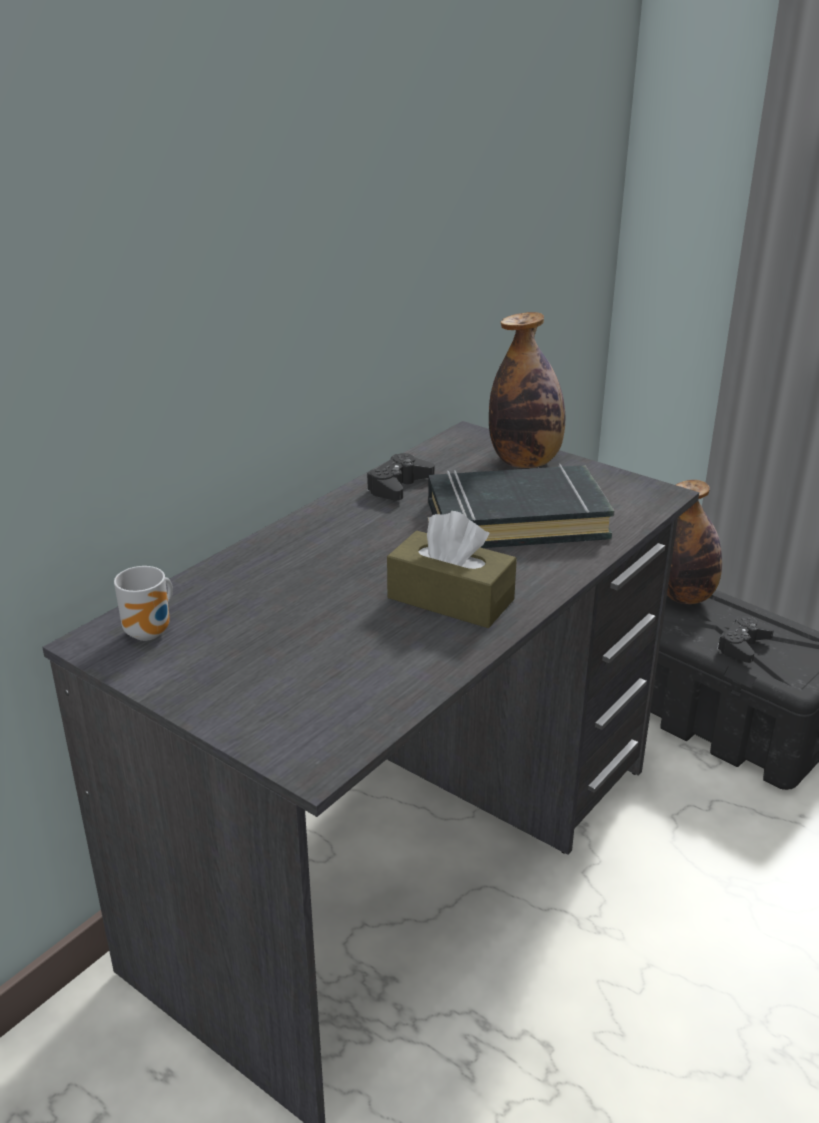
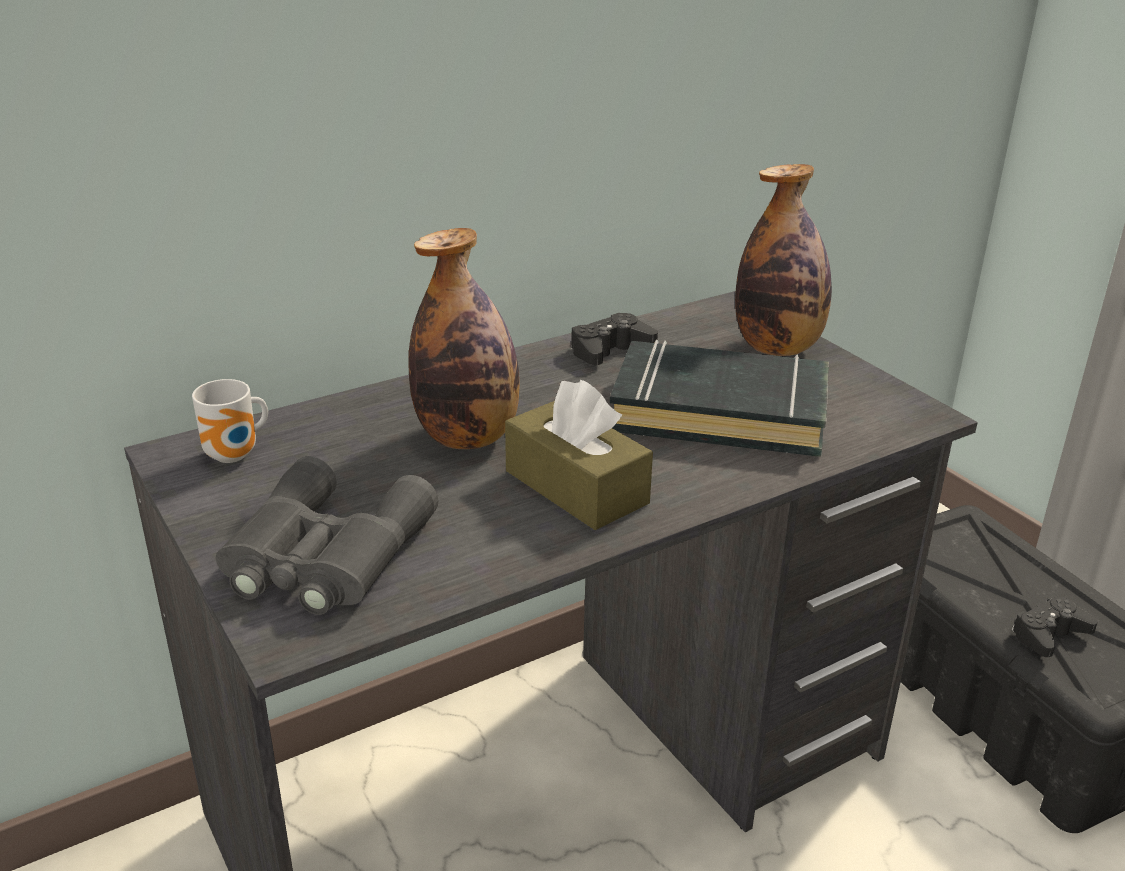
camera: 20 degrees right, 0 degrees up
(292, 696) = (323, 556): none -> grey binoculars
(685, 596) = (1002, 557): bottle -> bottle (468, 437)

